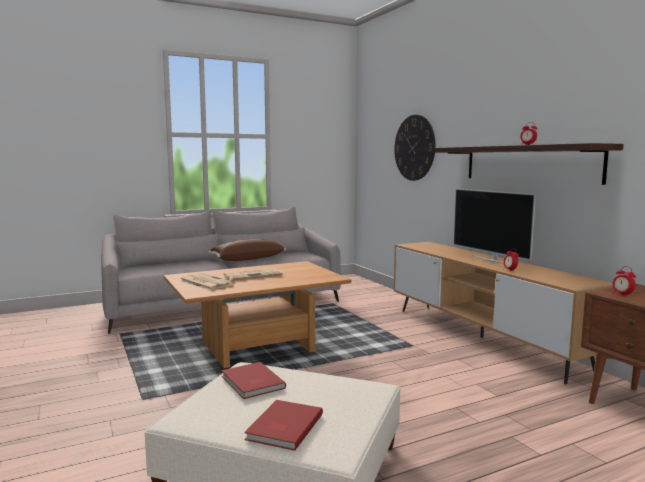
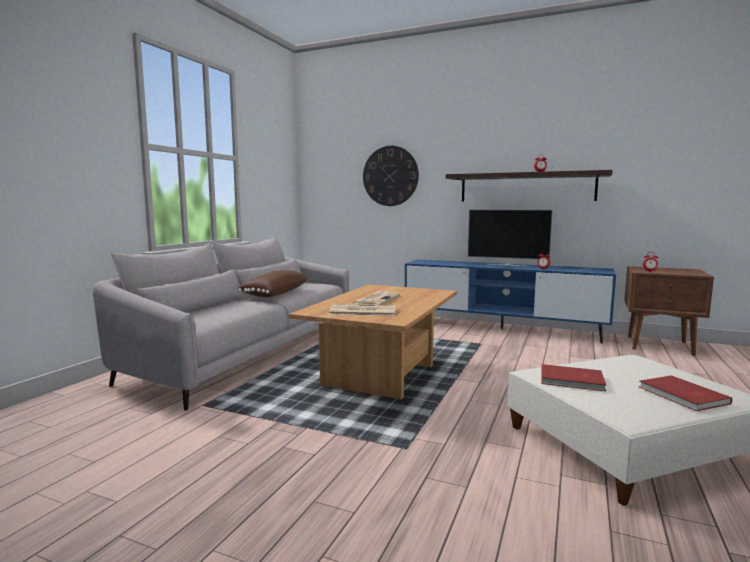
camera: 40 degrees left, 0 degrees up
(481, 337) = (501, 329): brown tv stand -> blue tv stand

